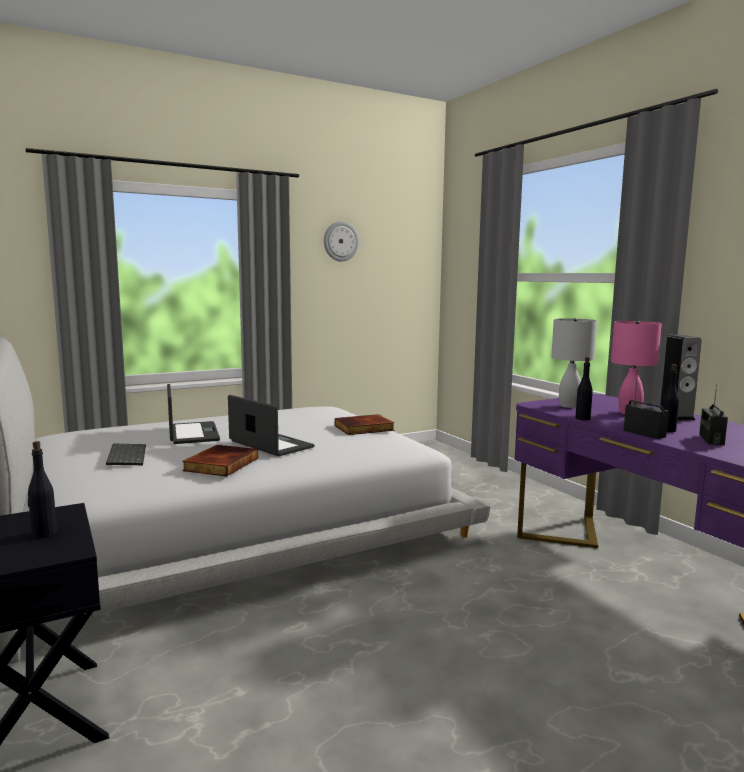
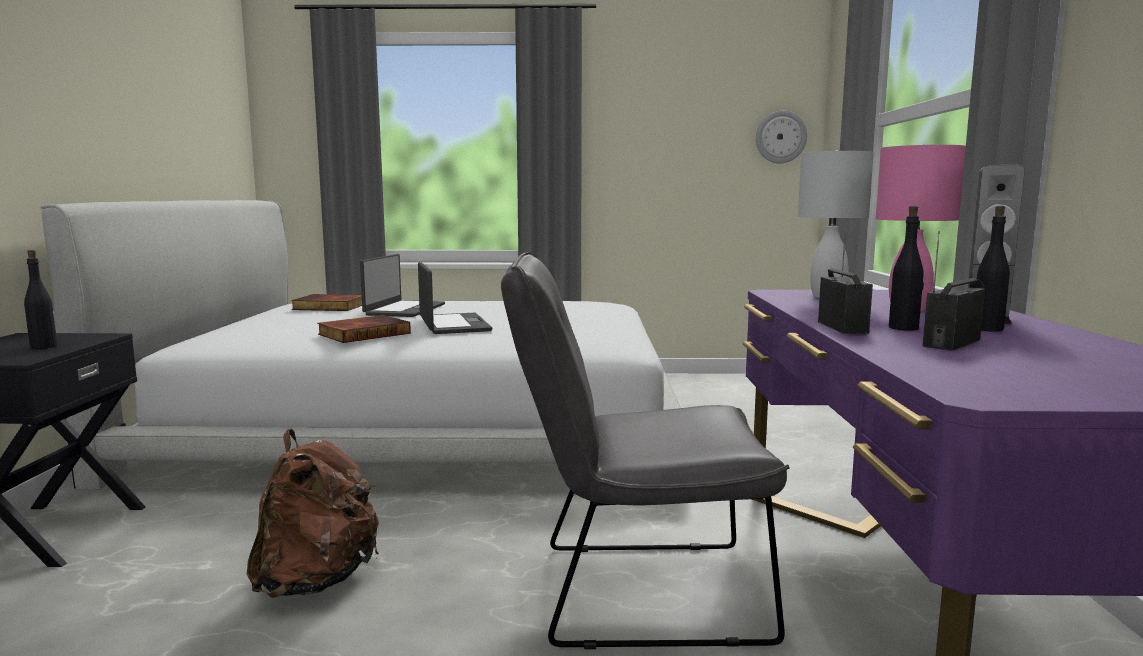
camera: 30 degrees right, 0 degrees up
(125, 456) = (303, 319): keyboard -> none
(340, 241) = (661, 90): wall clock -> wall clock (780, 137)
(344, 673) = (317, 581): none -> brown backpack
(364, 428) = (594, 322): book -> book (329, 307)
(537, 615) = (633, 592): none -> grey chair
(582, 418) = (797, 307): black bottle -> black bottle (987, 329)

